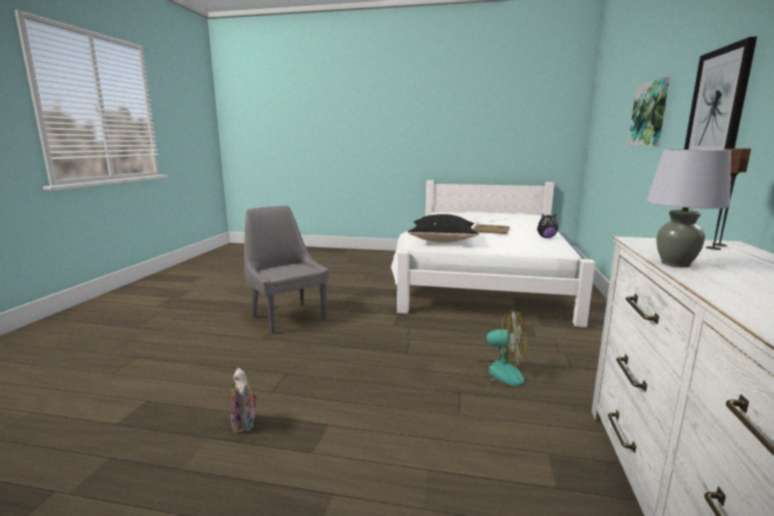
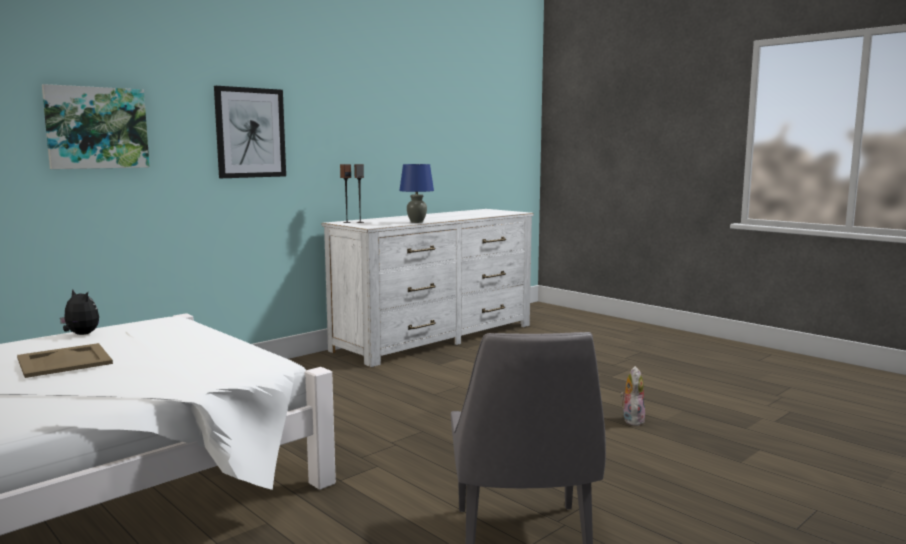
camera: 145 degrees left, 5 degrees down
(443, 241) = (225, 360): black pillow -> none
(496, 372) = (377, 395): fan -> none
(675, 264) = (416, 222): grey table lamp -> blue table lamp

